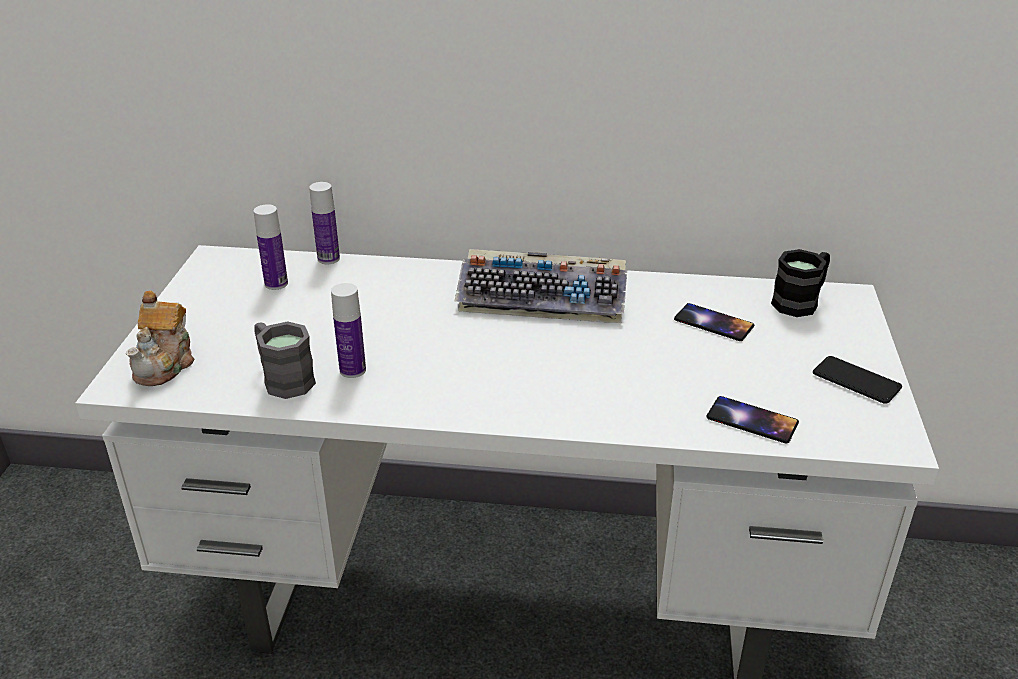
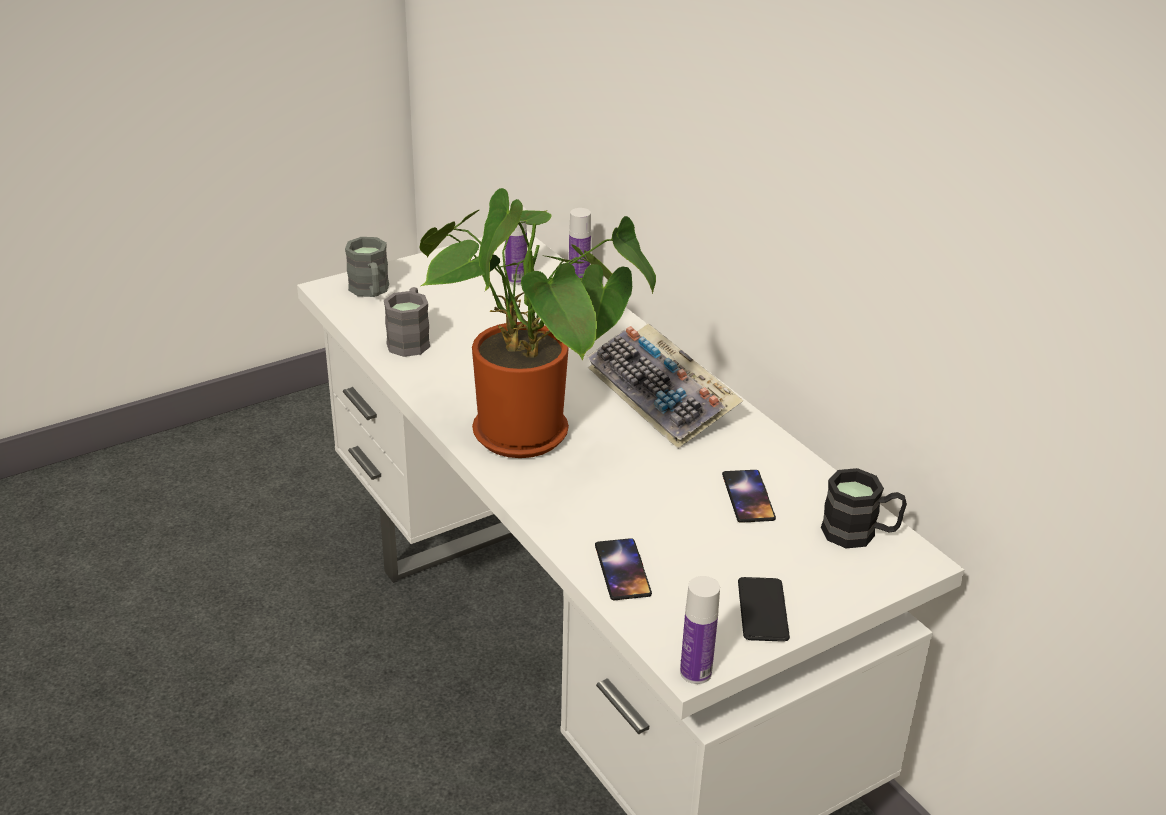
camera: 50 degrees right, 0 degrees up
(166, 364) = (371, 291): teapot -> grey mug
(352, 370) = (453, 361): bottle -> bottle (695, 672)
(522, 382) = (531, 437): none -> potted plant

